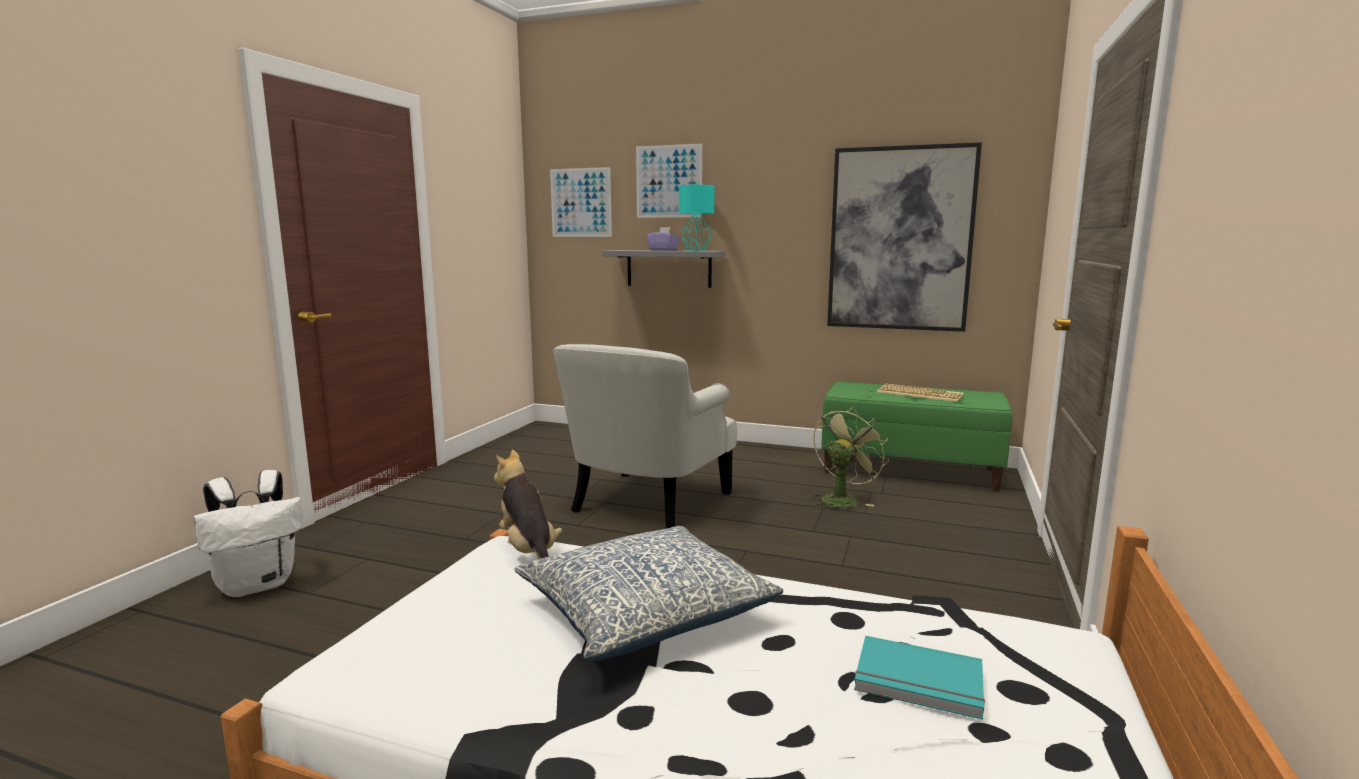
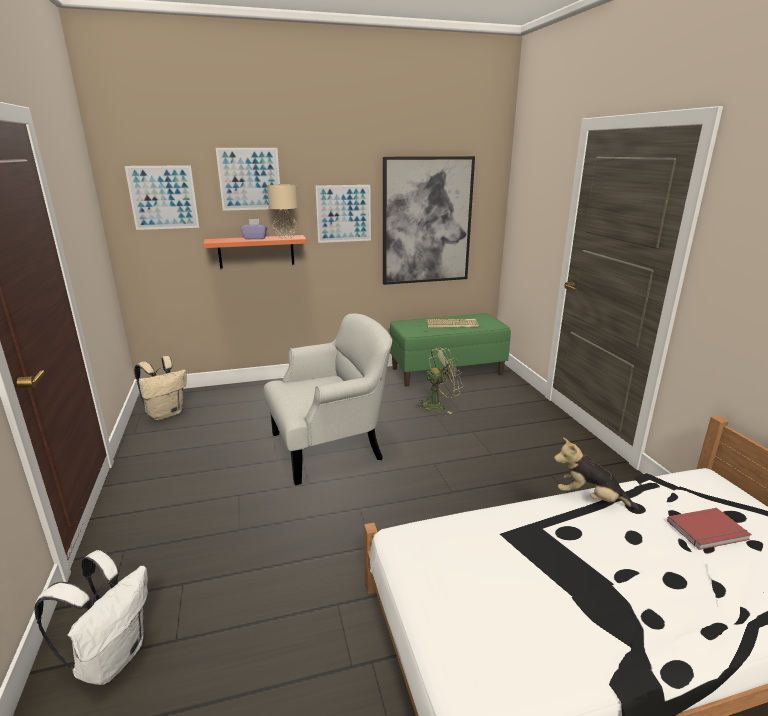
camera: 35 degrees left, 10 degrees up
(529, 551) = (428, 536): plush toy -> plush toy (589, 498)
(535, 439) = (166, 413): none -> beige backpack
(645, 612) = (555, 550): pillow -> none
(647, 502) = (330, 446): white armchair -> white armchair turned 105 degrees counterclockwise
(669, 268) = (256, 251): grey shelf -> orange shelf
(697, 250) = (286, 237): turquoise table lamp -> beige table lamp
(778, 225) = (343, 213): none -> picture
(842, 500) = (438, 405): green fan -> green fan turned 60 degrees clockwise
(919, 682) = (709, 531): turquoise book -> red book

